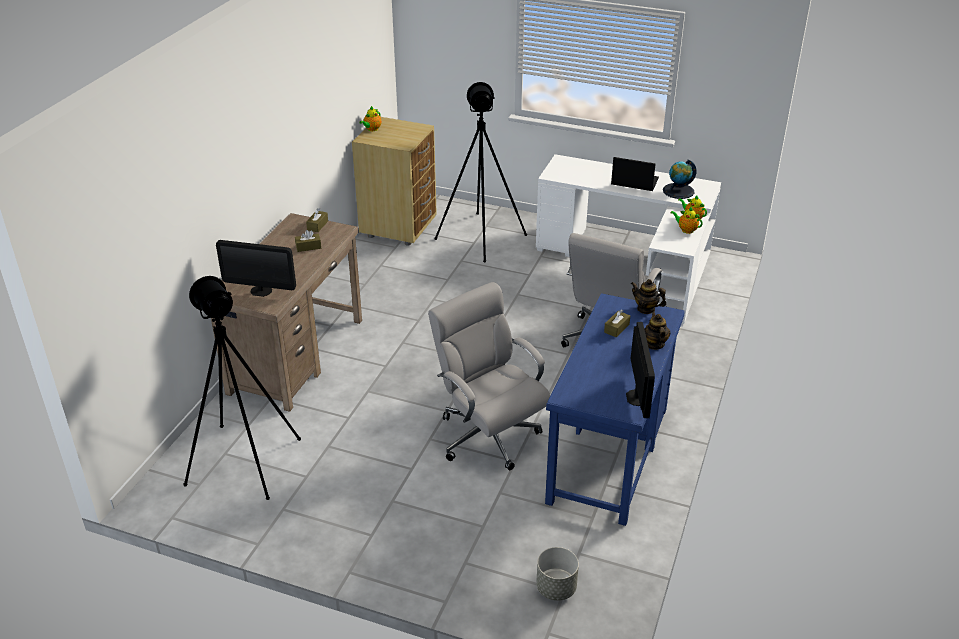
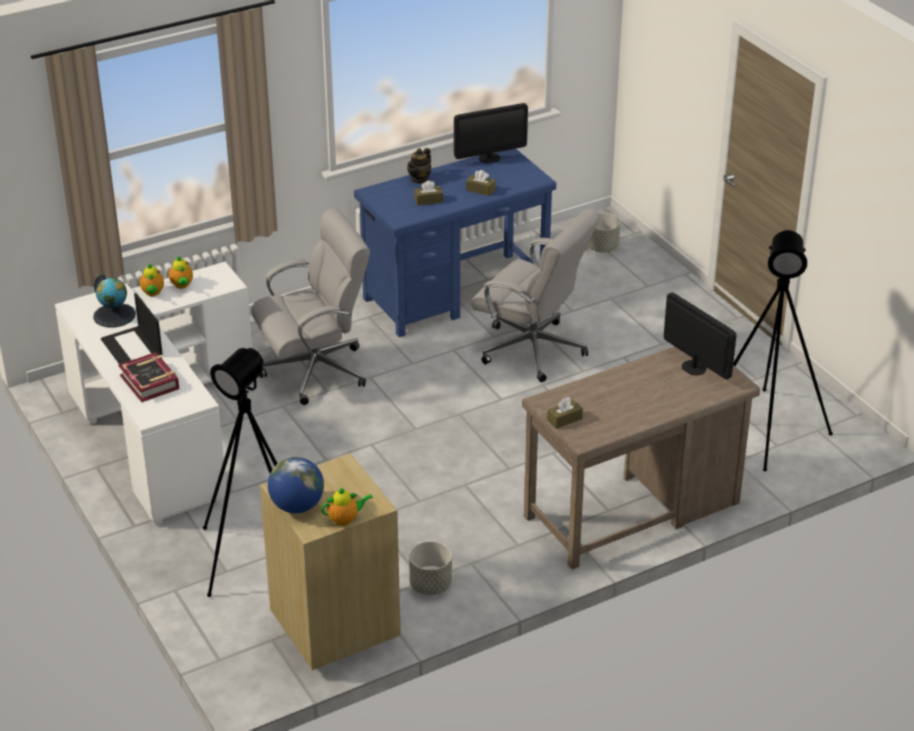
camera: 140 degrees left, 0 degrees up
(308, 247) = (601, 396): brown tissue box -> brown tissue box (480, 190)
(374, 265) = (431, 585): none -> grey planter
(402, 125) = (297, 506): none -> globe
(488, 436) = (532, 349): grey office chair -> grey office chair turned 60 degrees counterclockwise
(592, 172) = (150, 382): none -> book
(636, 397) = (489, 158): monitor -> monitor turned 150 degrees counterclockwise
(646, 309) = (381, 202): teapot -> none

